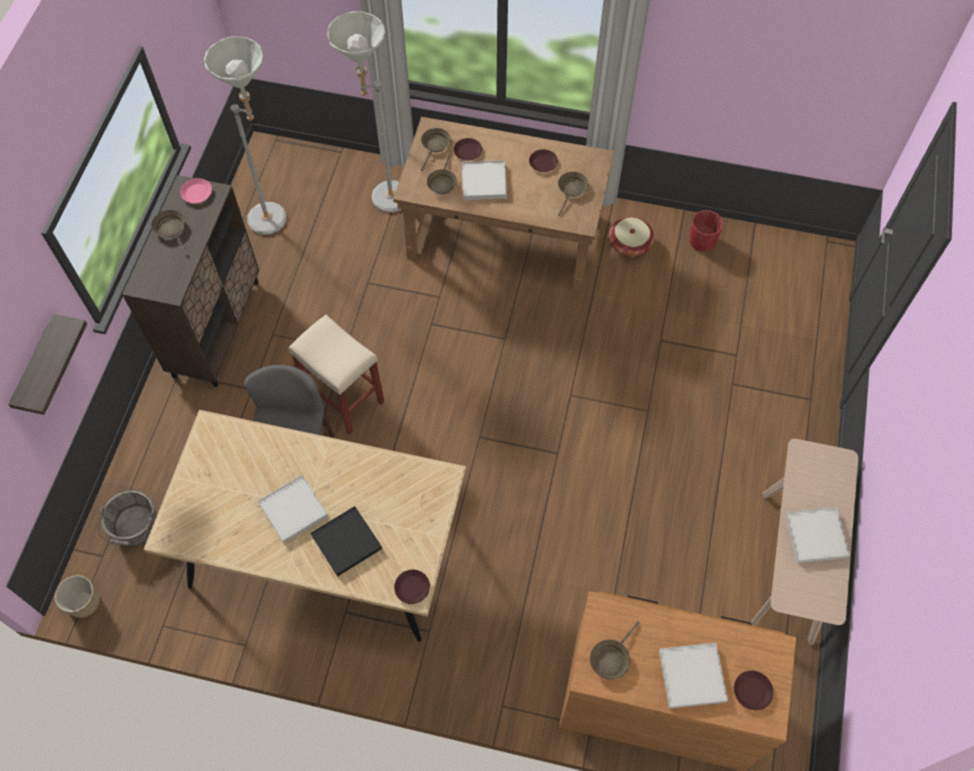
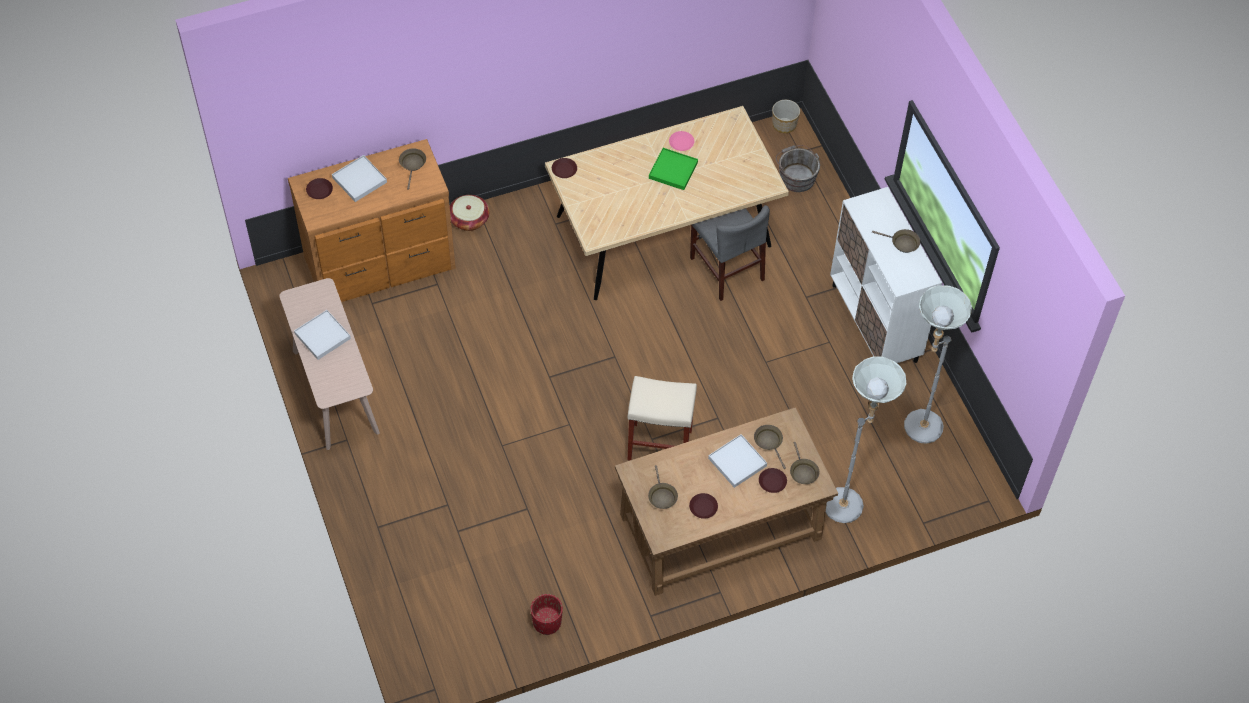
camera: 145 degrees right, 5 degrees down
(38, 367) = (870, 94): shelf -> none
(197, 193) = (913, 277): pink plate -> pink plate (681, 143)
(216, 327) = (874, 323): brown cabinet -> white cabinet
(293, 510) = (673, 170): white tray -> green tray
(343, 398) = (735, 327): beige stool -> beige stool (660, 444)
(346, 542) = (625, 171): black tray -> none
(629, 244) = (608, 581): basket -> basket (469, 219)

